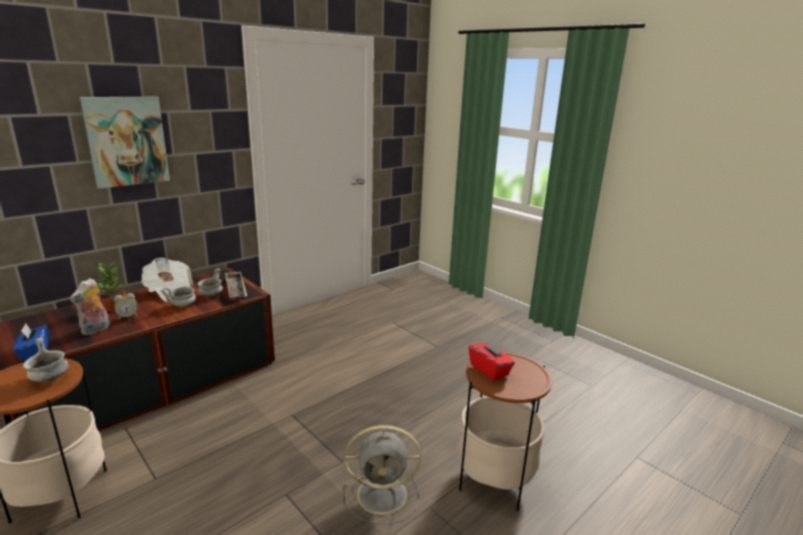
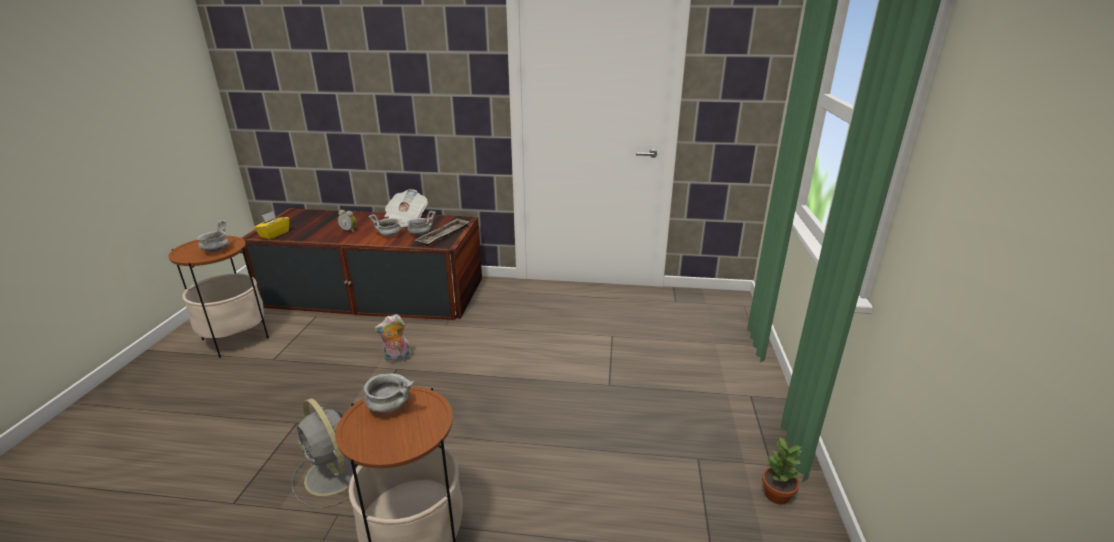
camera: 50 degrees right, 5 degrees up
(35, 352) = (274, 234): blue tissue box -> yellow tissue box
(96, 330) = (320, 233): plush toy -> plush toy (397, 359)
(113, 307) = (358, 220): potted plant -> potted plant (776, 494)
(126, 141) = (390, 78): picture -> none
(490, 370) = (390, 406): red tissue box -> grey bowl

